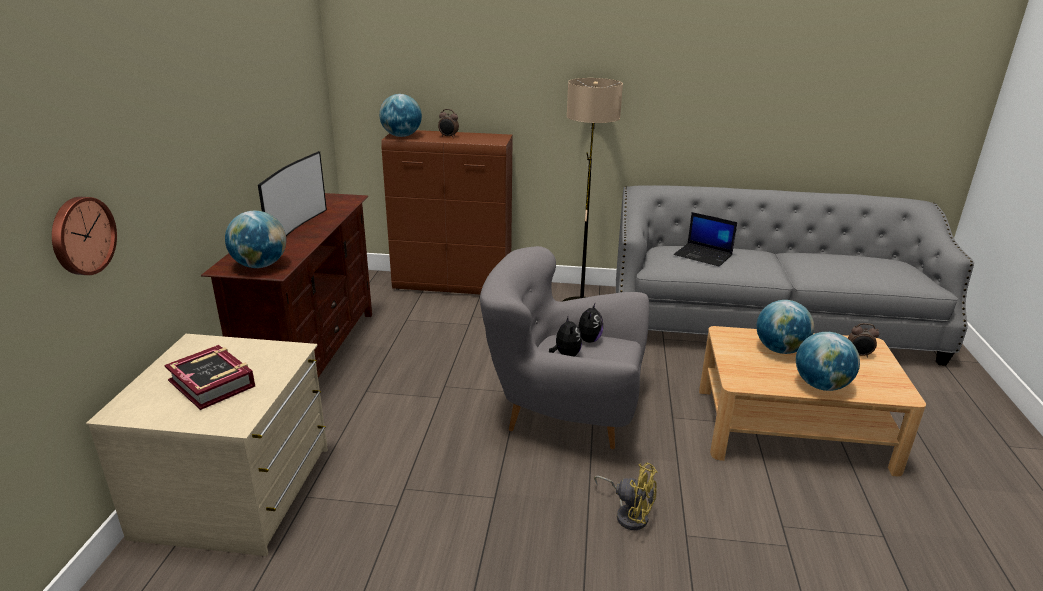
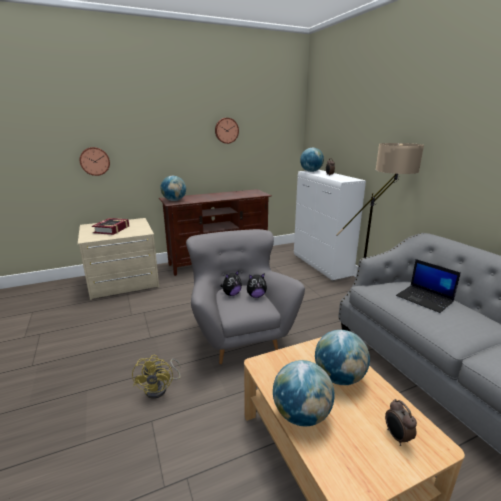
camera: 60 degrees right, 5 degrees down
(253, 86) = (226, 130): none -> wall clock
(295, 228) = (216, 196): television -> none
(453, 285) = (322, 266): brown cabinet -> white cabinet
(704, 255) = (425, 299): laptop -> laptop turned 45 degrees counterclockwise

